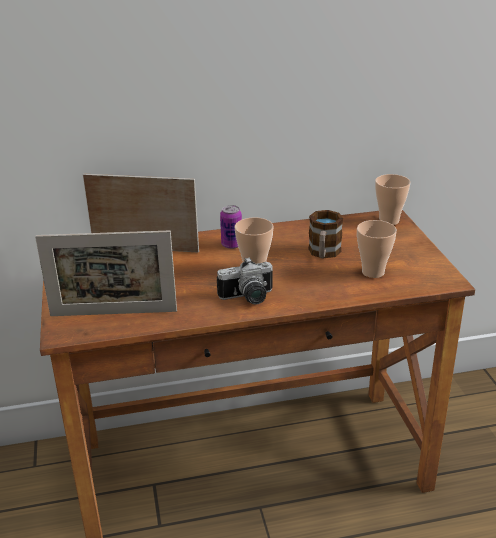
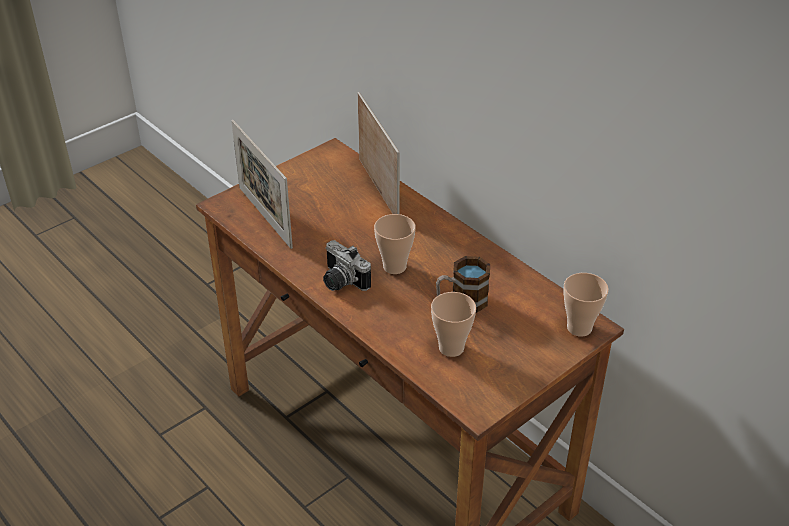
camera: 60 degrees right, 10 degrees up
(231, 245) = (428, 236): can -> none

